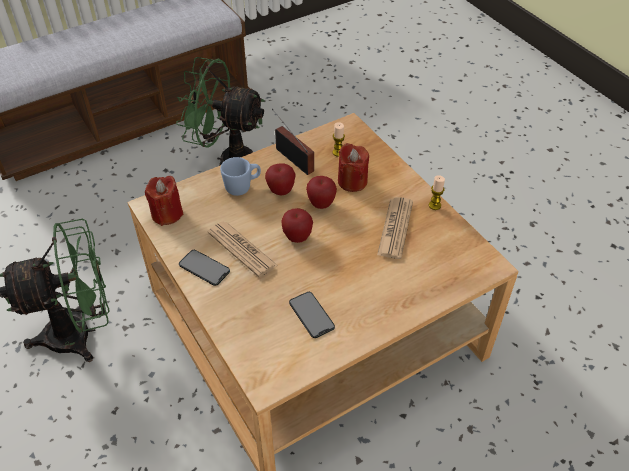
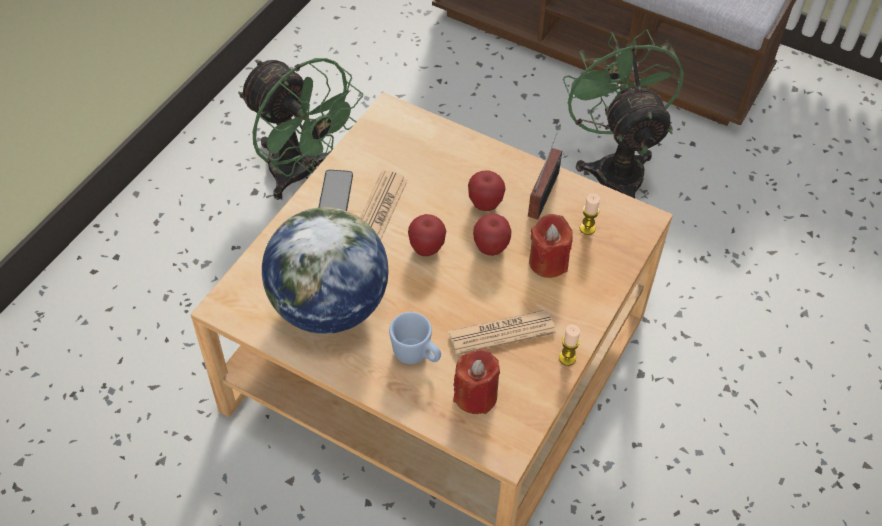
camera: 60 degrees right, 5 degrees up
(167, 214) = (386, 129): red candle -> red candle (475, 395)
(242, 187) = (467, 169): blue mug -> blue mug (416, 355)
(311, 315) = (328, 307): phone -> globe

